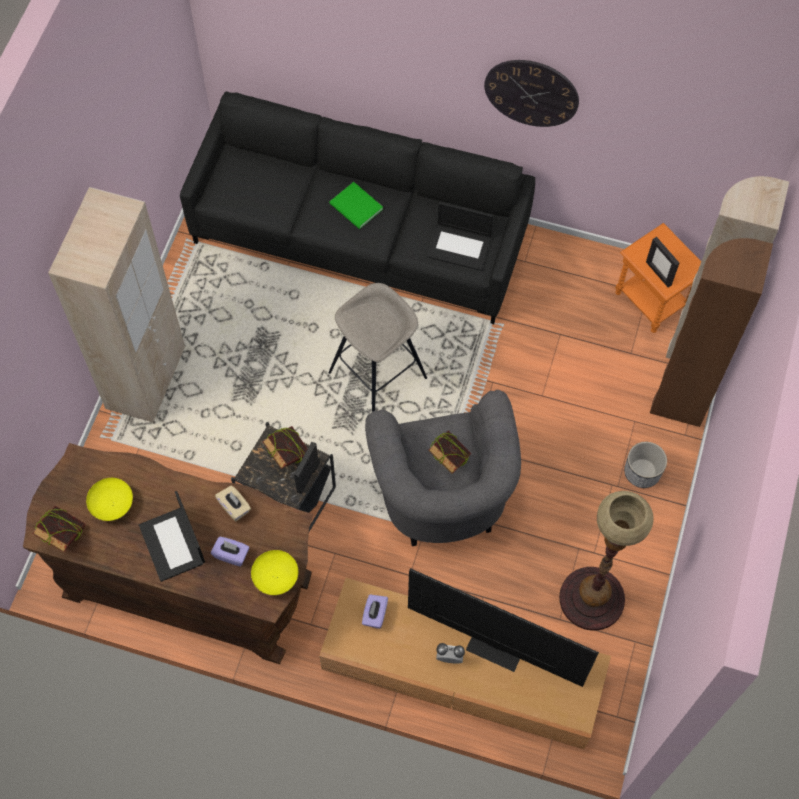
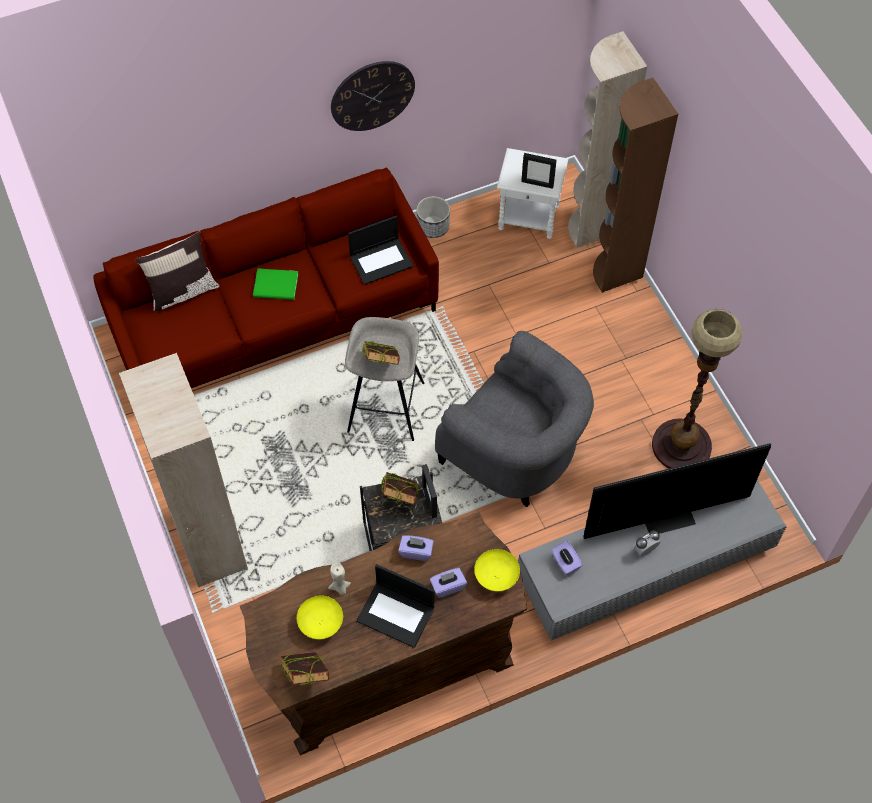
camera: 40 degrees left, 5 degrees down
(152, 489) = (340, 588): none -> beige candle
(234, 507) = (416, 552): beige tissue box -> purple tissue box
(280, 160) = (183, 292): none -> pillow
(360, 236) = (276, 319): black sofa -> red sofa
(449, 460) = (517, 414): book -> book (381, 364)
(461, 674) = (645, 566): brown tv stand -> grey tv stand
(642, 472) = (633, 336): planter -> planter (433, 227)
(652, 299) = (529, 216): orange side table -> white side table

